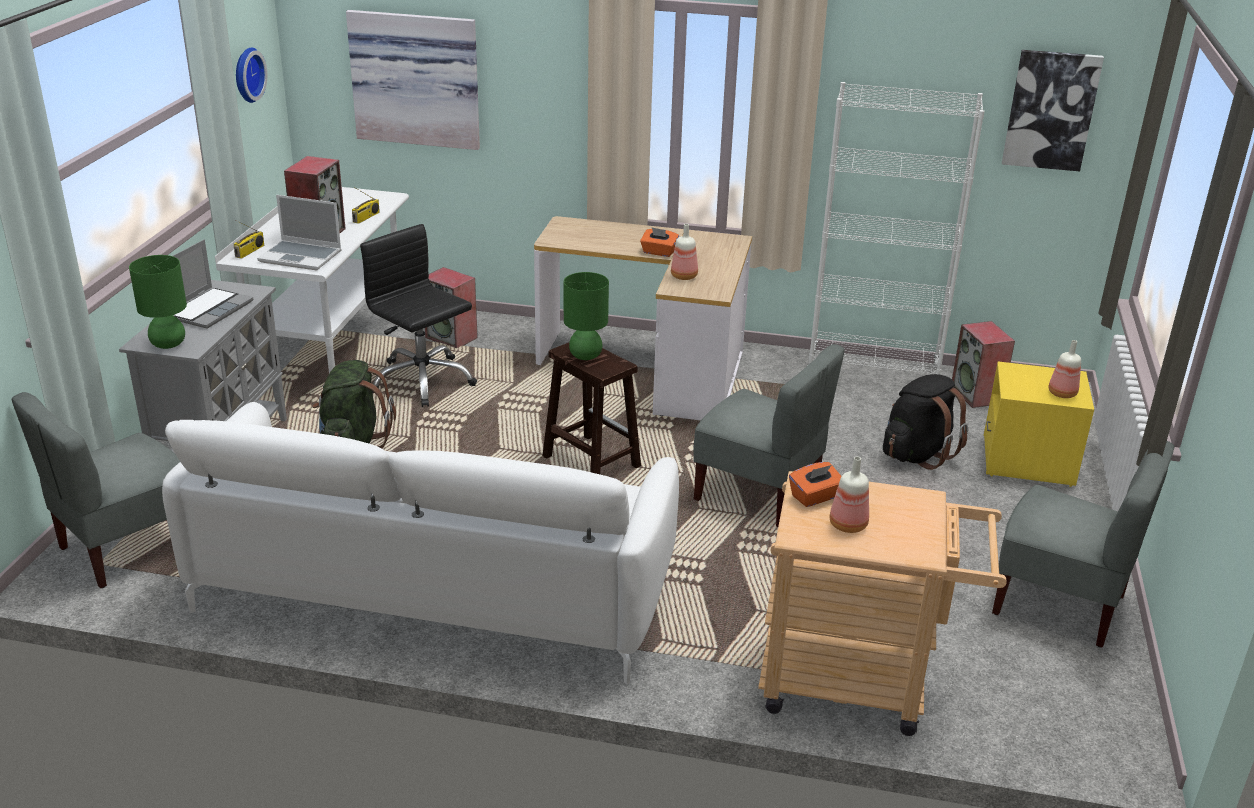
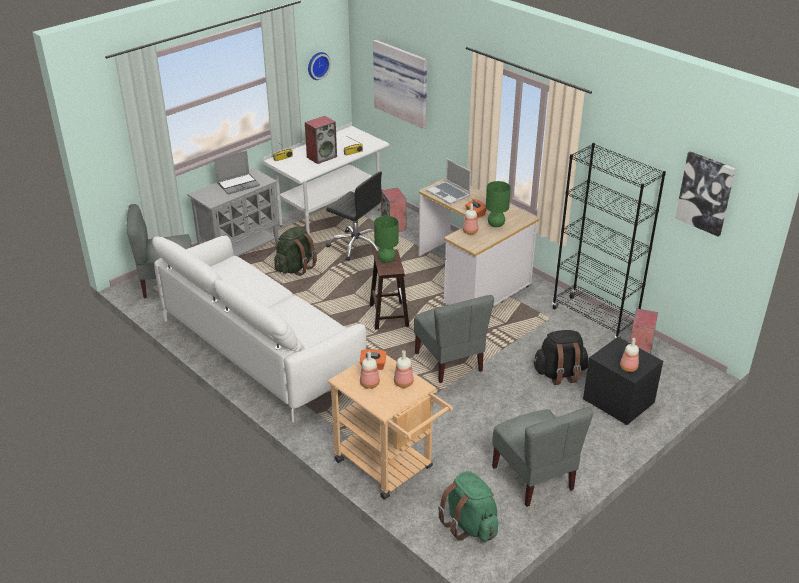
camera: 35 degrees right, 5 degrees up
(169, 344) = (207, 197): green table lamp -> green table lamp (496, 224)
(302, 256) = (301, 167): laptop -> laptop (449, 194)
(422, 381) = (356, 246): black office chair -> black office chair turned 135 degrees clockwise
(873, 372) = (594, 319): white bookcase -> black bookcase
(895, 504) = (403, 383): none -> bottle
(1028, 461) = (618, 401): yellow nightstand -> black nightstand
(1067, 711) = (469, 525): none -> green backpack

